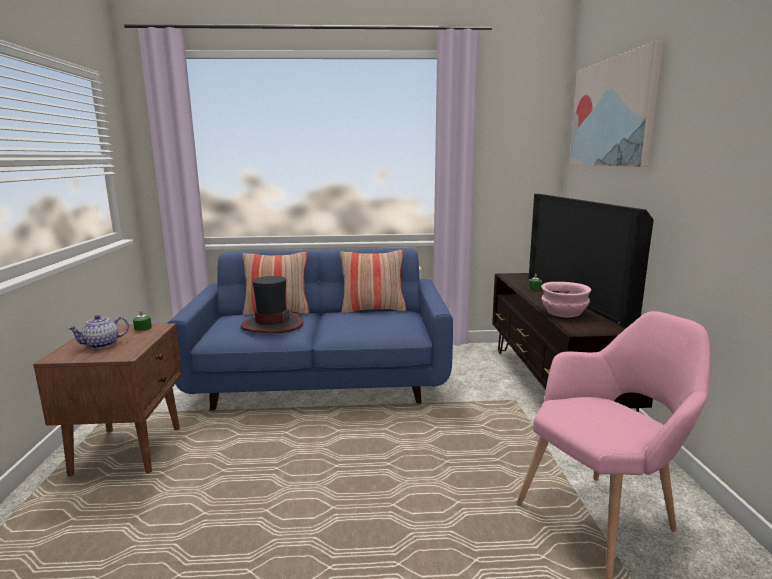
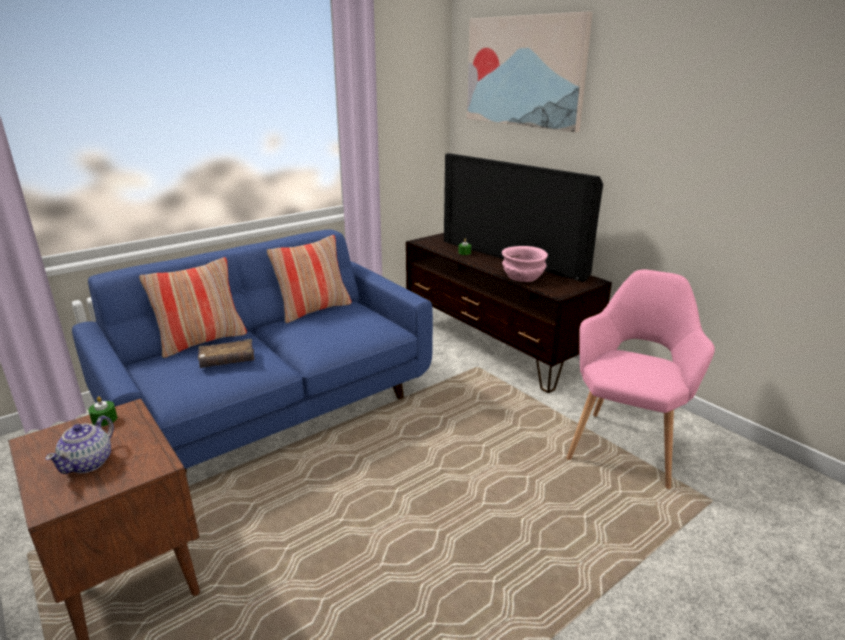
camera: 35 degrees left, 10 degrees up
(272, 324) = (227, 361): hat -> brown book

